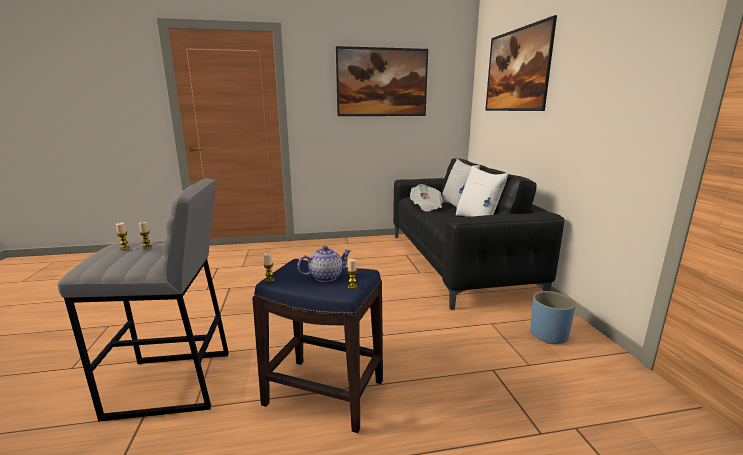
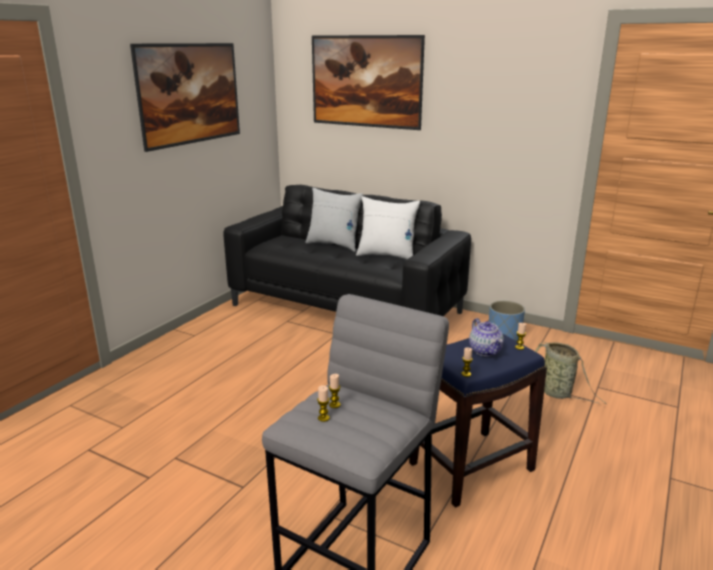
camera: 50 degrees left, 5 degrees up
(326, 277) = (485, 351): teapot -> teapot turned 150 degrees clockwise
(425, 207) = (308, 255): newspaper -> none
(512, 402) = (558, 393): none -> basket

